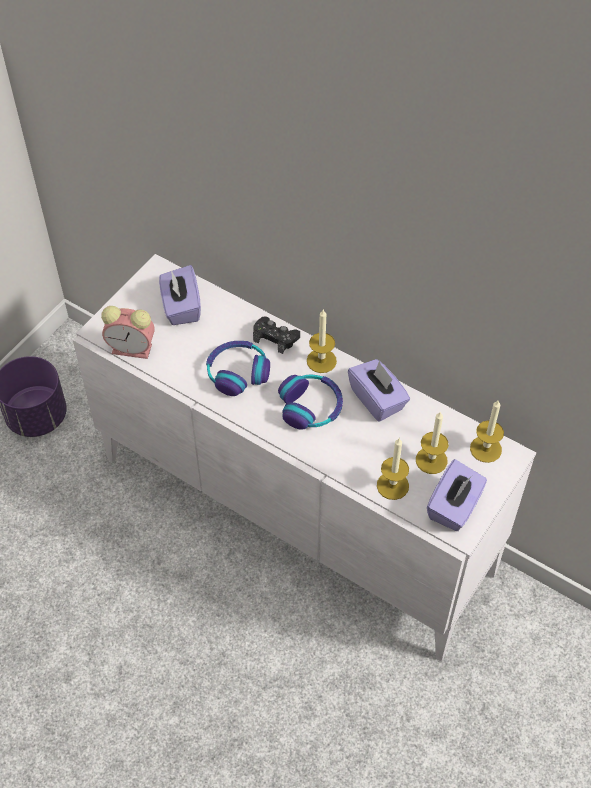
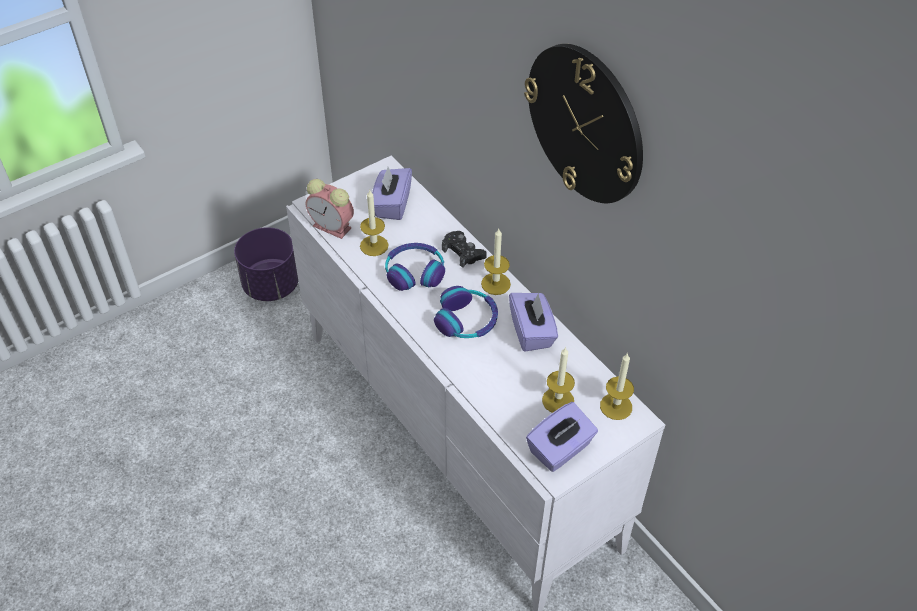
camera: 20 degrees right, 5 degrees down
(392, 485) = (510, 412): candle -> candle (374, 245)
(416, 196) = (585, 124): none -> wall clock

